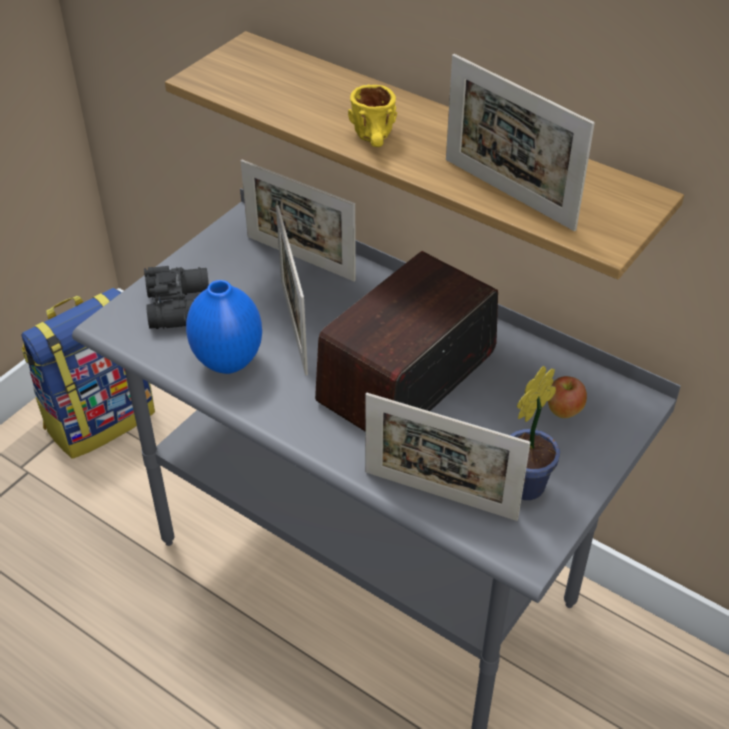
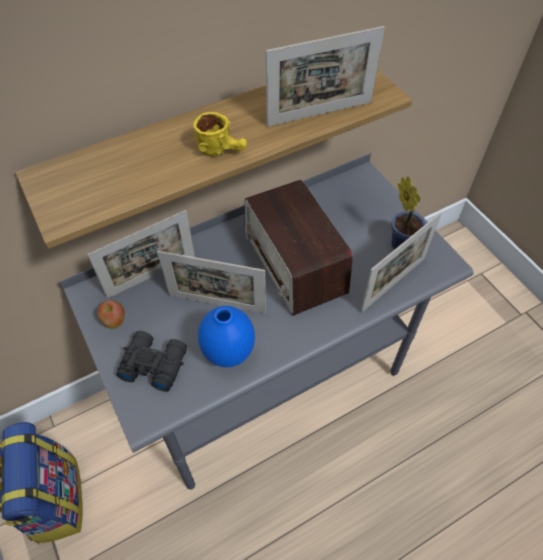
camera: 65 degrees left, 10 degrees up
(563, 410) = (356, 206): apple -> apple (114, 321)

